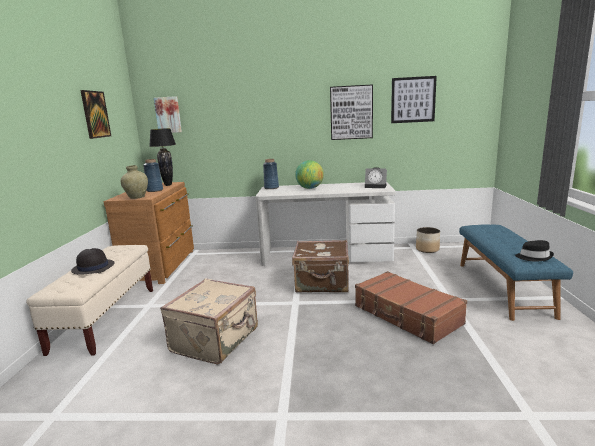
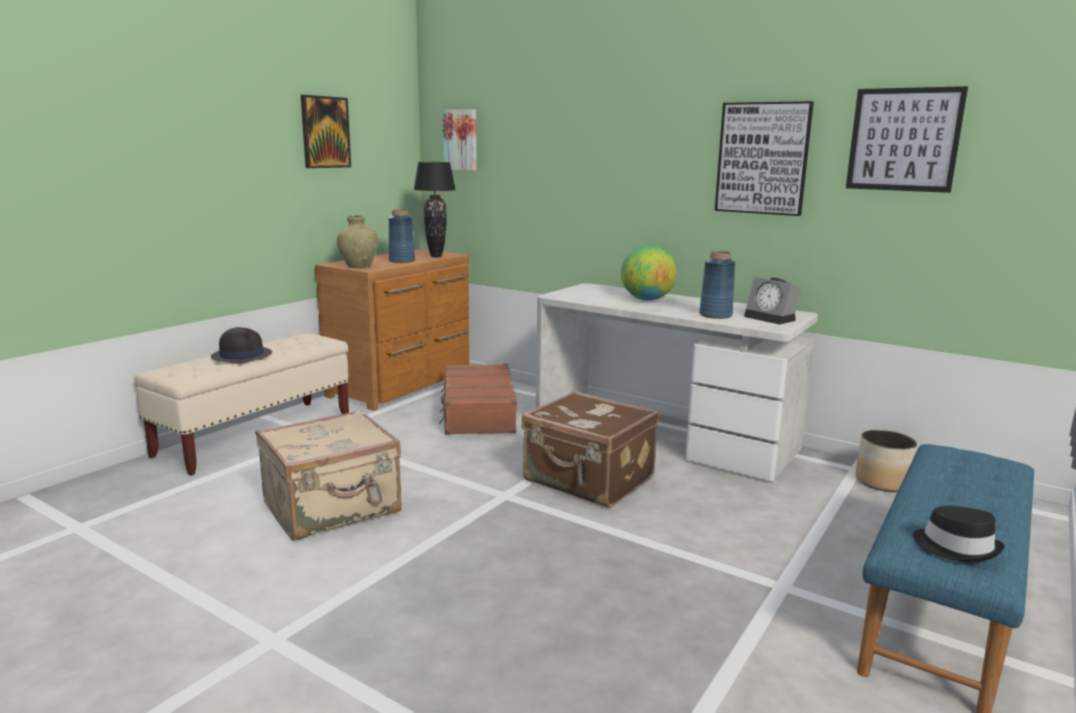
camera: 30 degrees right, 0 degrees up
(271, 188) = (589, 287): blue vase -> blue vase (715, 315)
(406, 315) = (655, 581): brown suitcase -> brown suitcase (477, 412)

